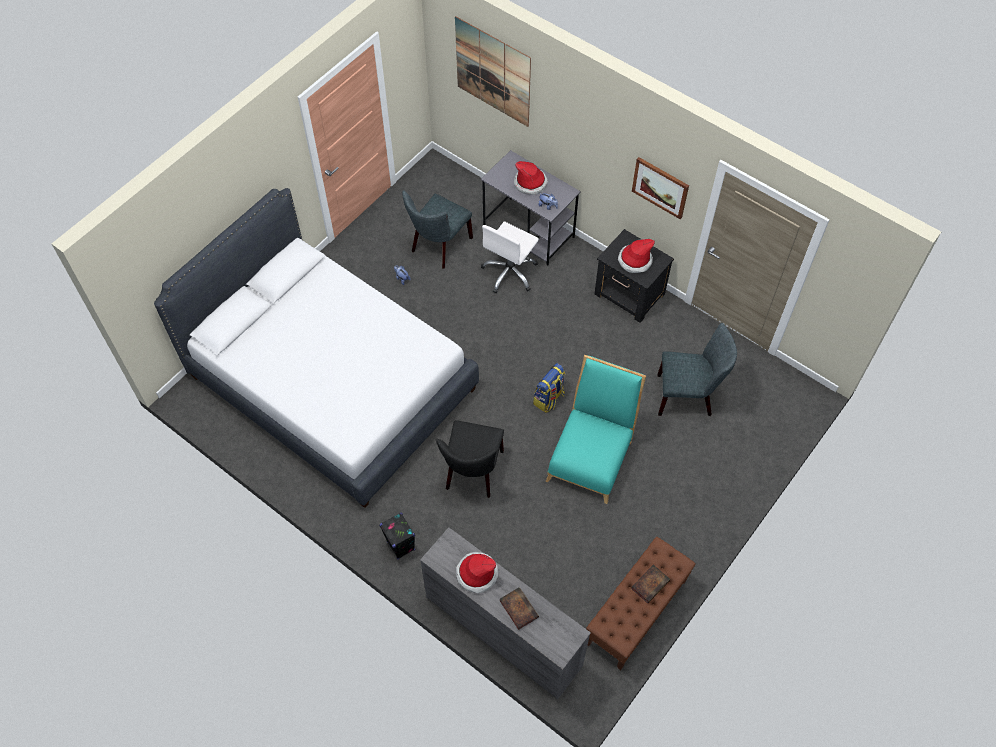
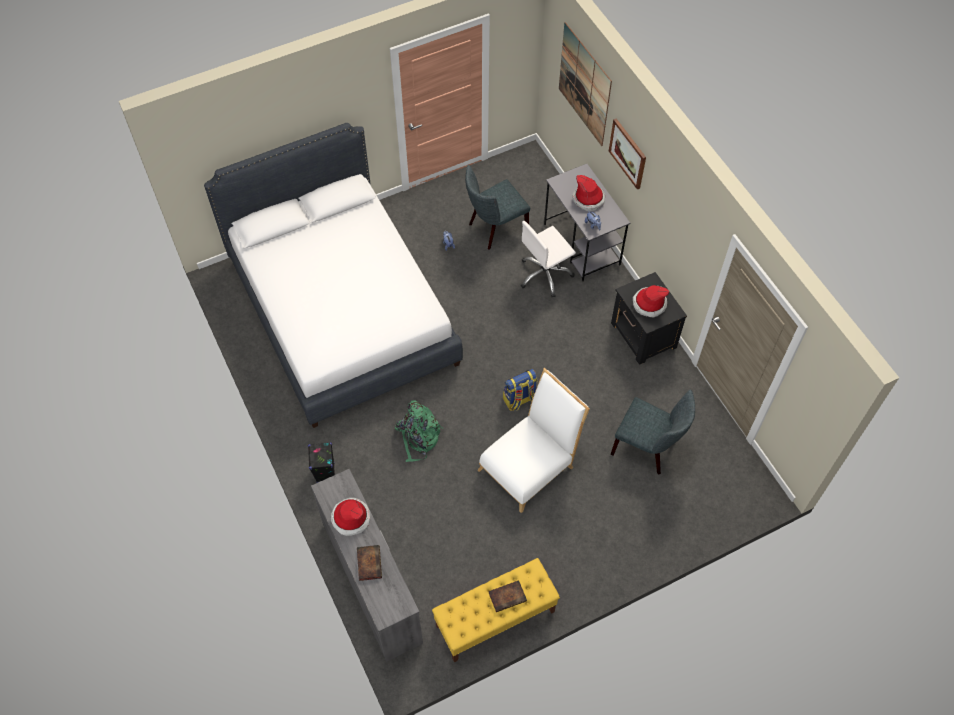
camera: 25 degrees right, 0 degrees up
(473, 473) = (418, 437): black chair -> green backpack
(591, 455) = (530, 464): turquoise chair -> white chair
(636, 612) = (495, 619): brown bench -> yellow bench
(660, 187) = (687, 242): picture -> picture (628, 153)

